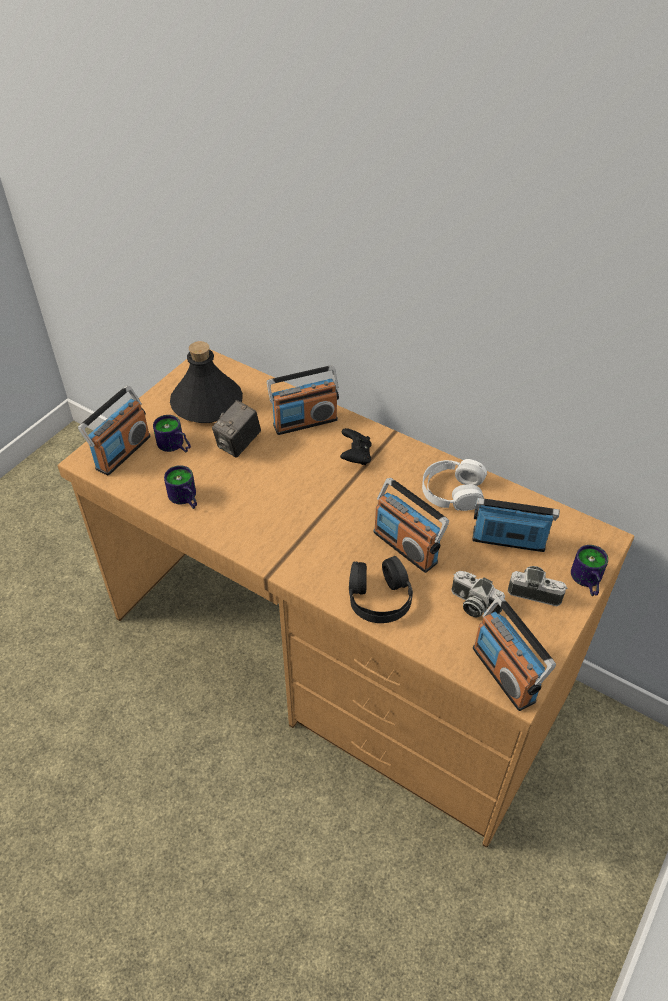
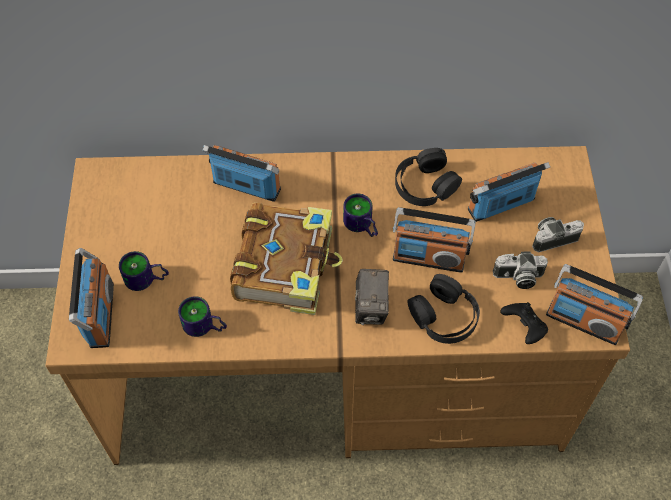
camera: 35 degrees left, 10 degrees up
(207, 403) = (137, 217): black bottle -> none
(238, 444) = (205, 243): camera -> camera (371, 308)
(284, 490) = (286, 265): none -> book
(305, 422) = (246, 187): radio -> radio turned 105 degrees counterclockwise
(356, 456) = (319, 196): black game controller -> black game controller (523, 328)
(452, 491) = (425, 184): white headphones -> black headphones
(585, 582) = (582, 207): mug -> mug (360, 227)

